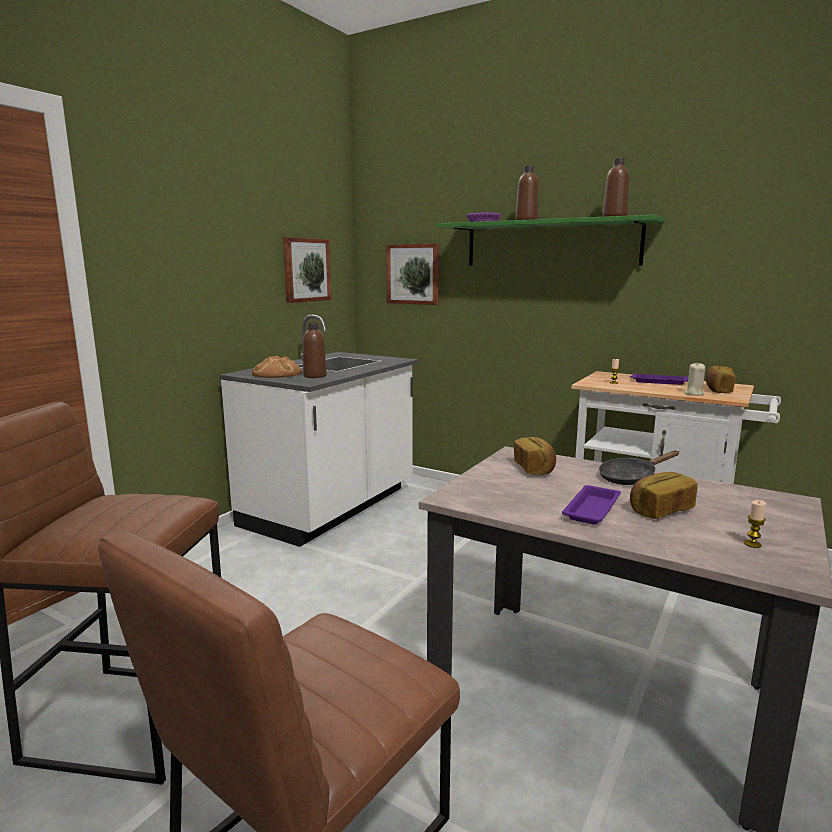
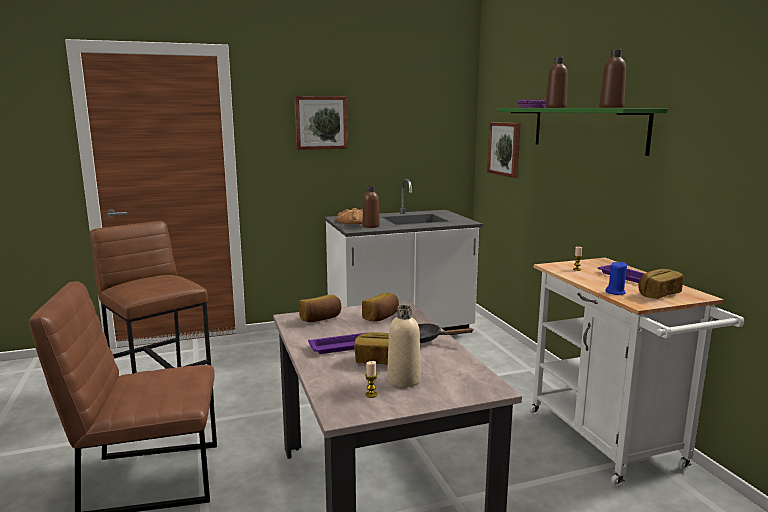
camera: 40 degrees right, 0 degrees up
(306, 270) = (418, 142): picture -> picture (320, 122)
(484, 488) = (321, 319): none -> bread
(693, 393) = (615, 292): beige candle -> blue candle
(729, 520) = (403, 380): none -> beige bottle

